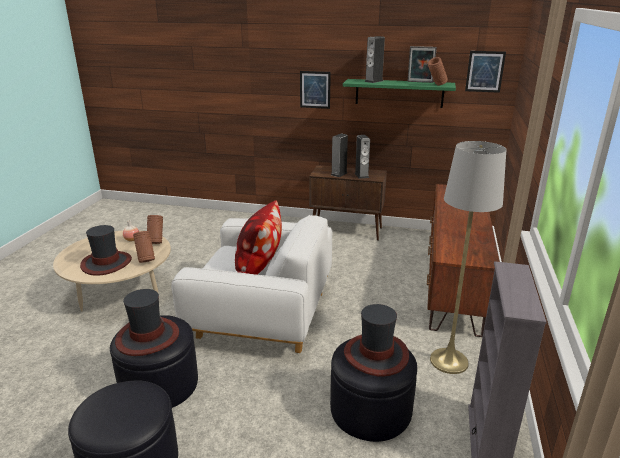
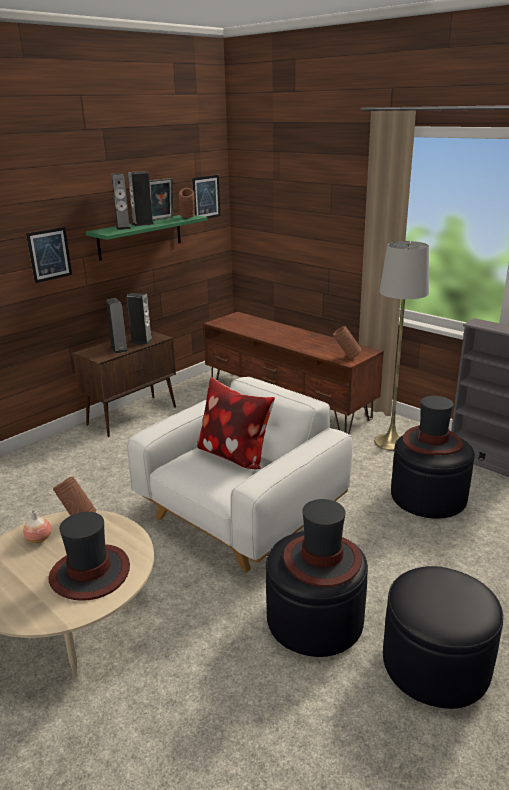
camera: 60 degrees left, 0 degrees up
(146, 260) = (124, 535): brown vase -> brown vase (346, 357)
(393, 82) = (143, 224): none -> speaker

